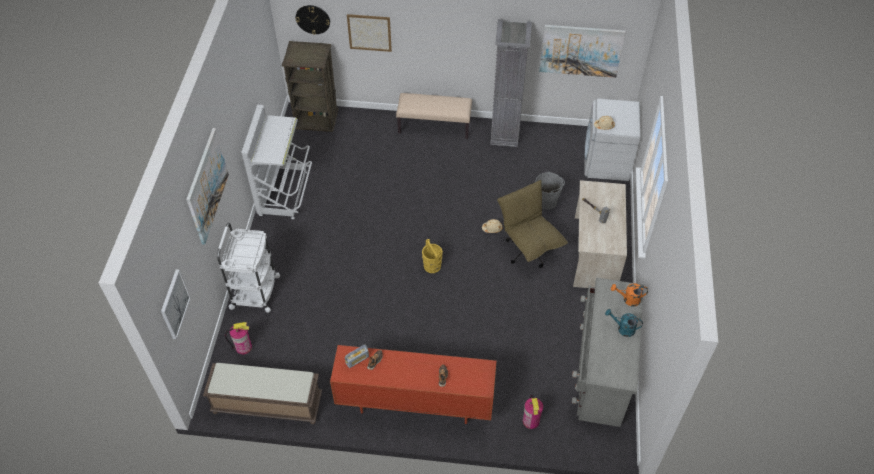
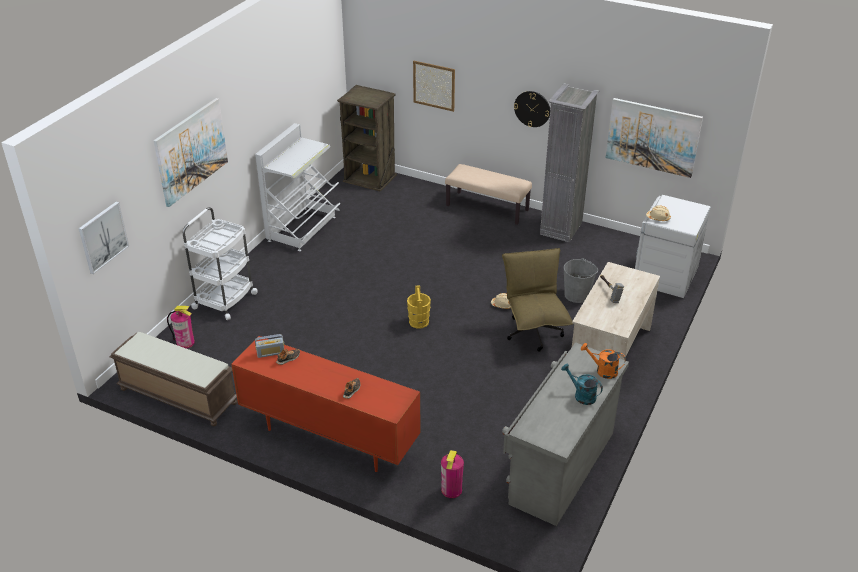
camera: 20 degrees right, 15 degrees down
(313, 19) = (381, 63): wall clock -> wall clock (532, 108)

